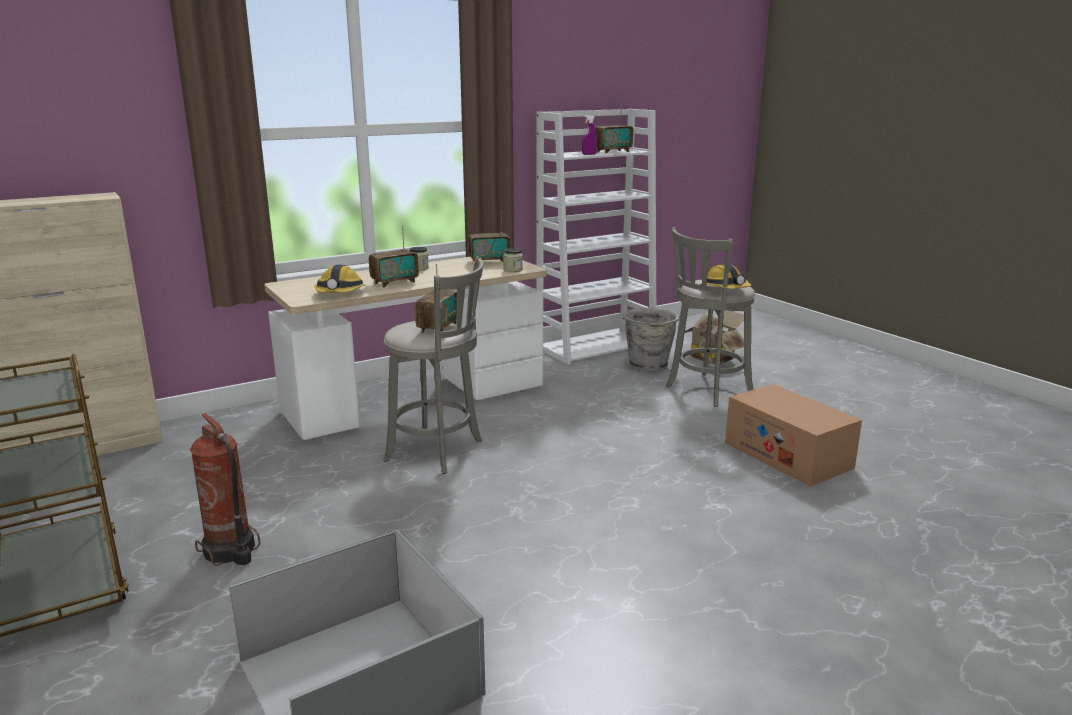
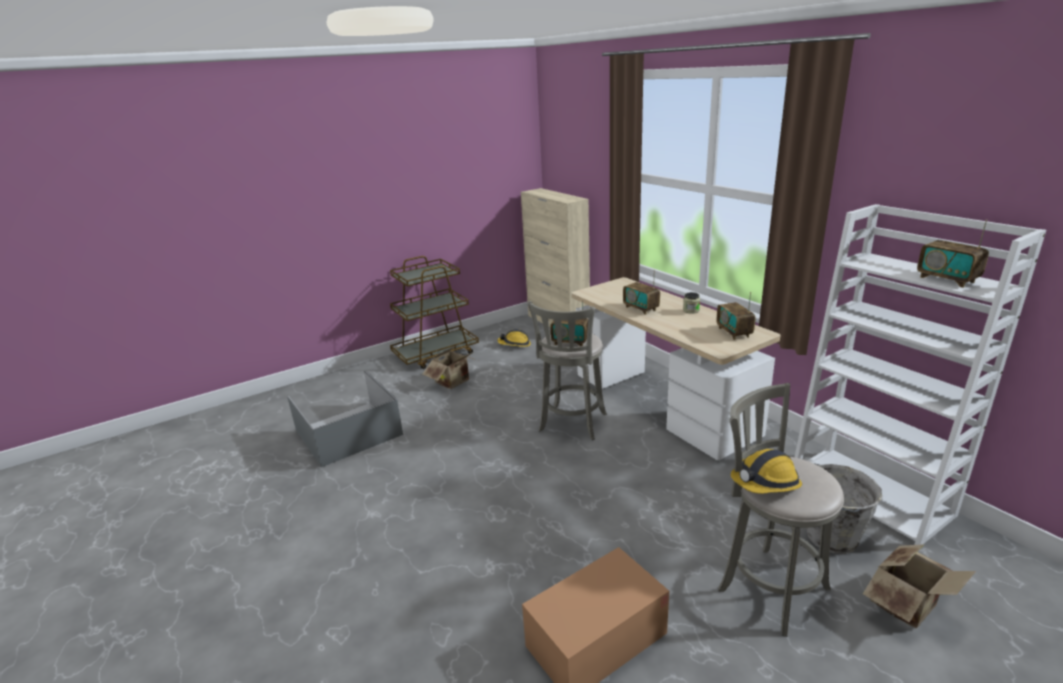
camera: 90 degrees right, 5 degrees up
(230, 552) = (455, 382): fire extinguisher -> cardboard box
(340, 293) = (604, 298): hard hat -> hard hat (515, 344)
(513, 270) = (708, 344): jar -> none
(589, 154) = (888, 271): purple spray bottle -> none

